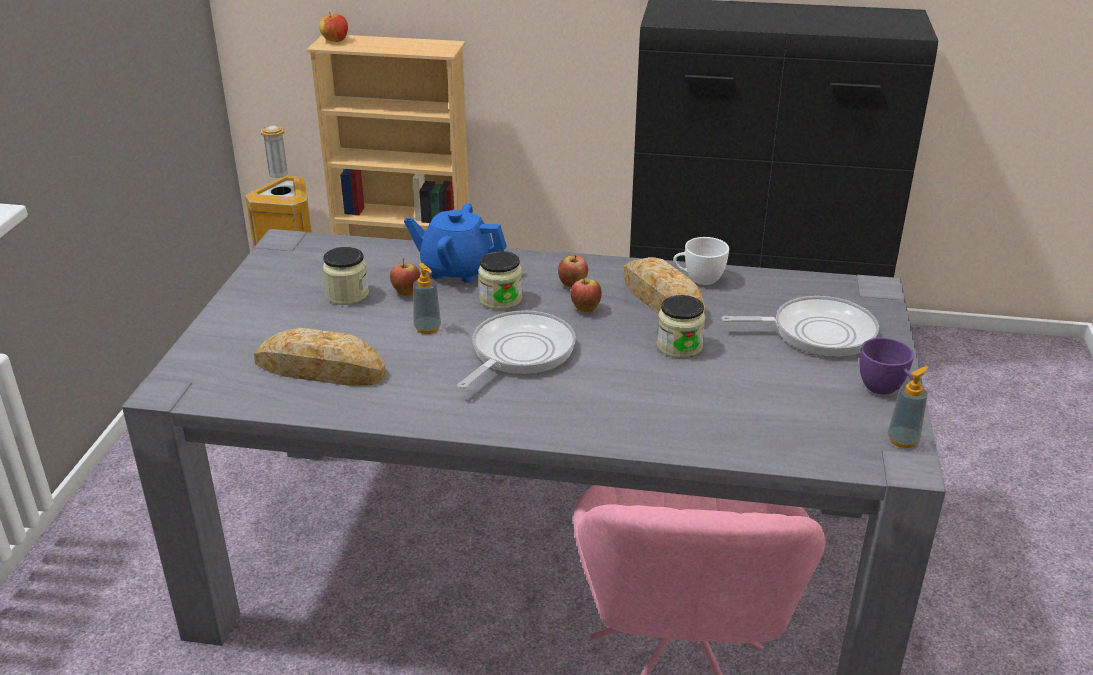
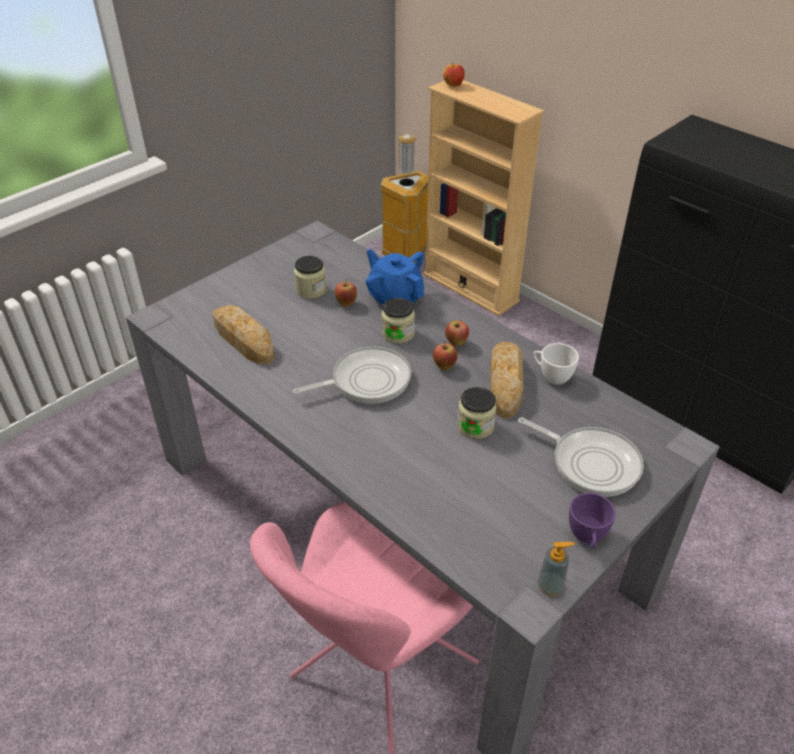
camera: 35 degrees right, 10 degrees up
(427, 328) = (331, 336): soap dispenser -> none

